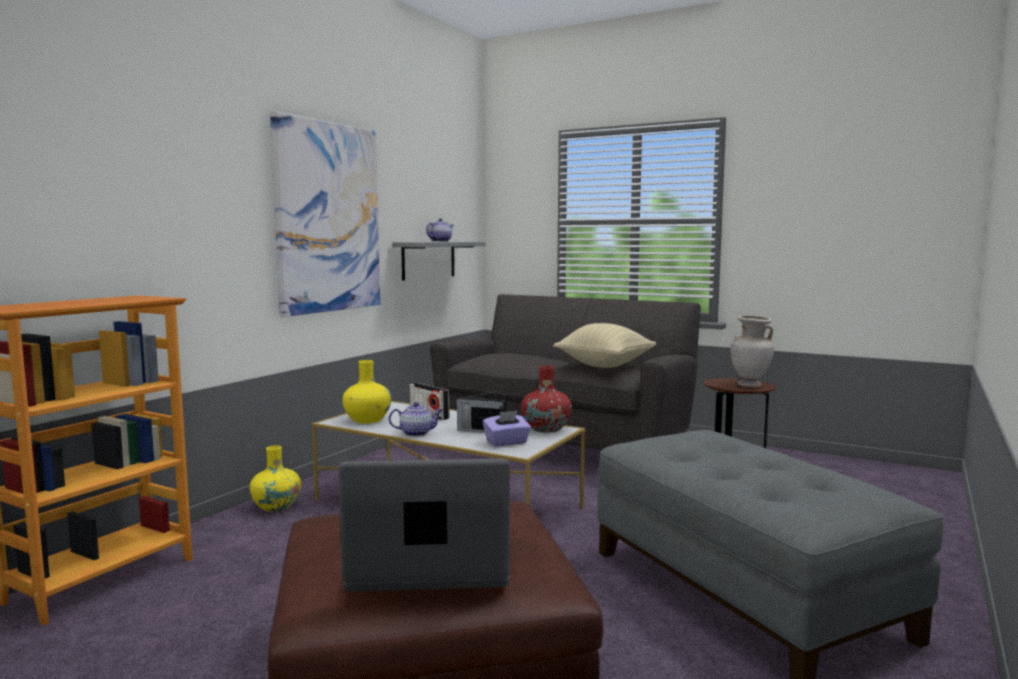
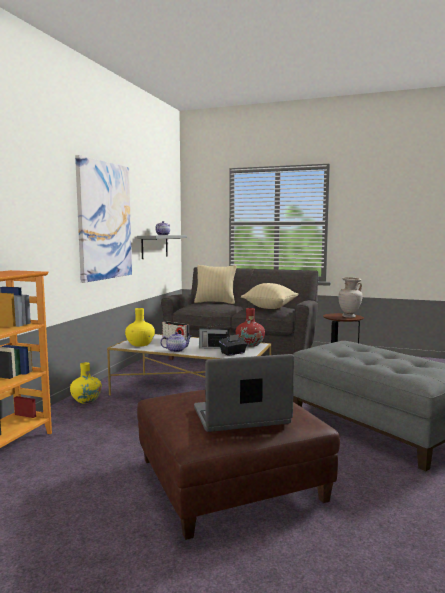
camera: 10 degrees left, 0 degrees up
(507, 442) = (233, 353): purple tissue box -> black tissue box
(522, 353) = (215, 302): none -> beige pillow

